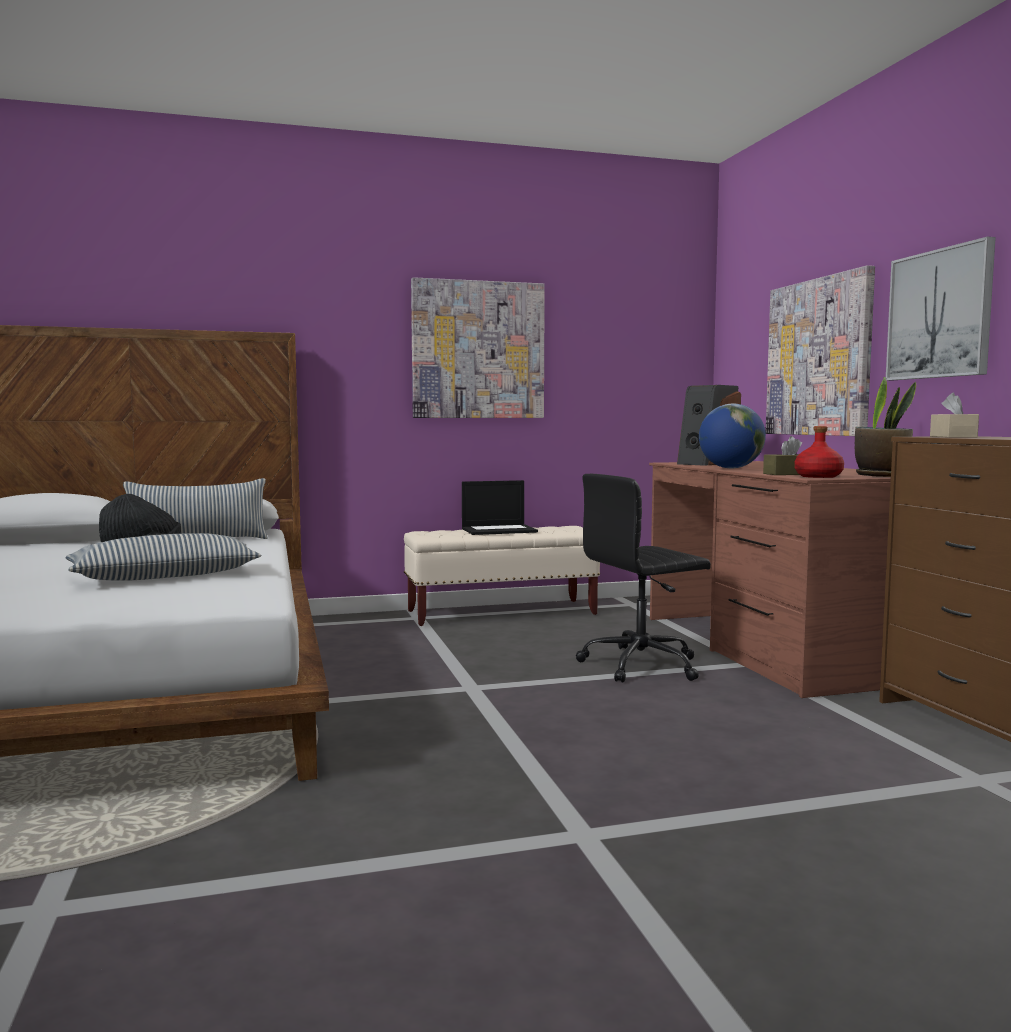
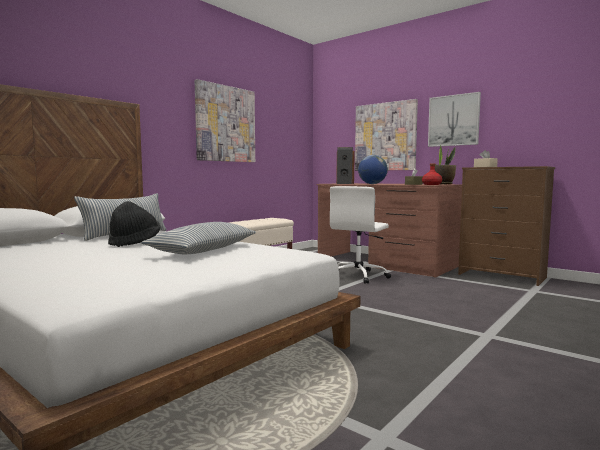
camera: 35 degrees left, 0 degrees up
(499, 530) = (247, 221): laptop -> none
(642, 665) = (358, 276): black office chair -> white office chair

